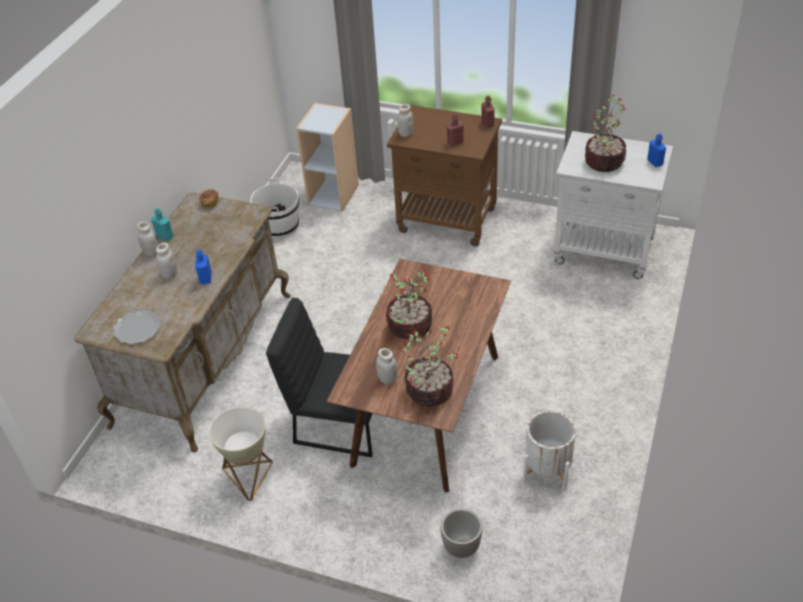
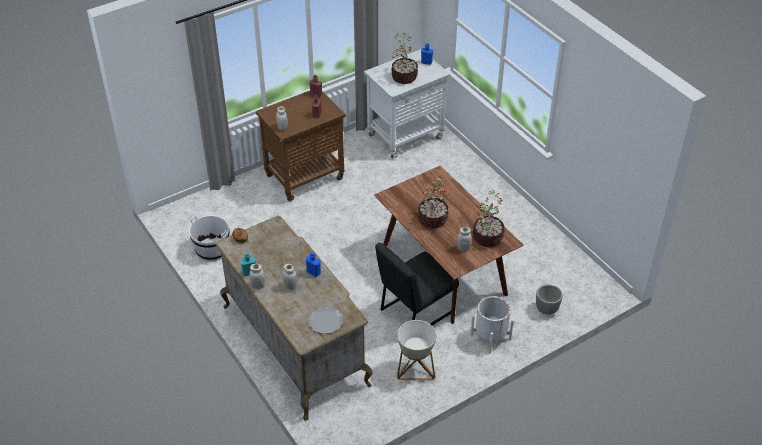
camera: 55 degrees left, 0 degrees up
(334, 194) = (214, 209): bookcase -> none
(547, 469) = (529, 250): white planter -> white planter (490, 337)

